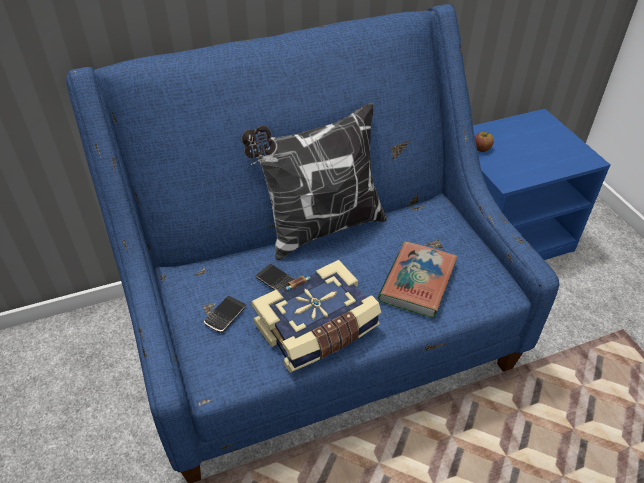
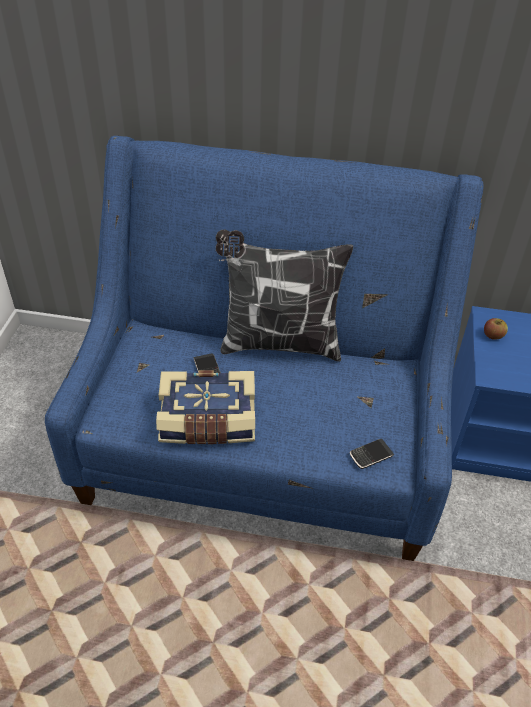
camera: 30 degrees right, 0 degrees up
(225, 316) = (149, 378): phone -> phone (371, 455)
(417, 282) = (321, 424): book -> none

